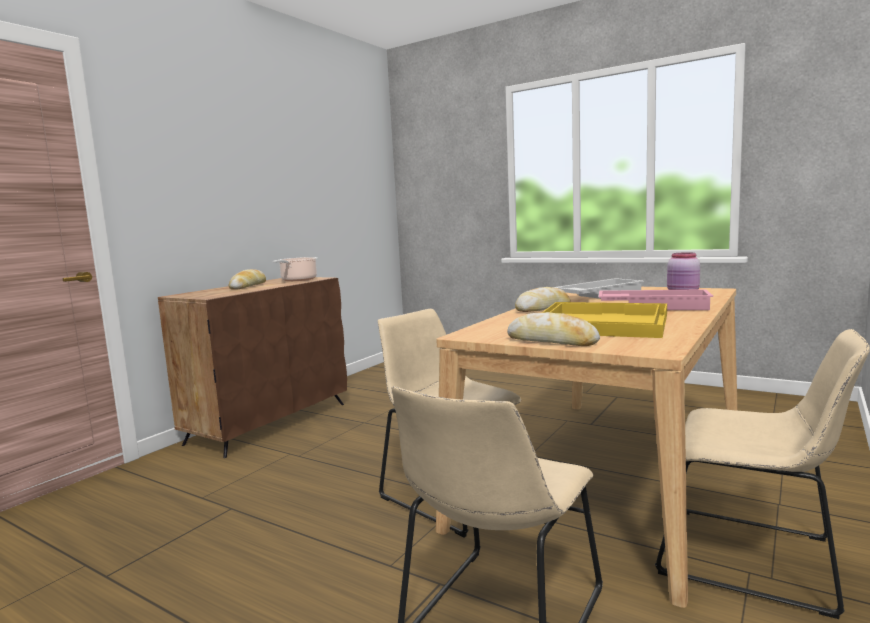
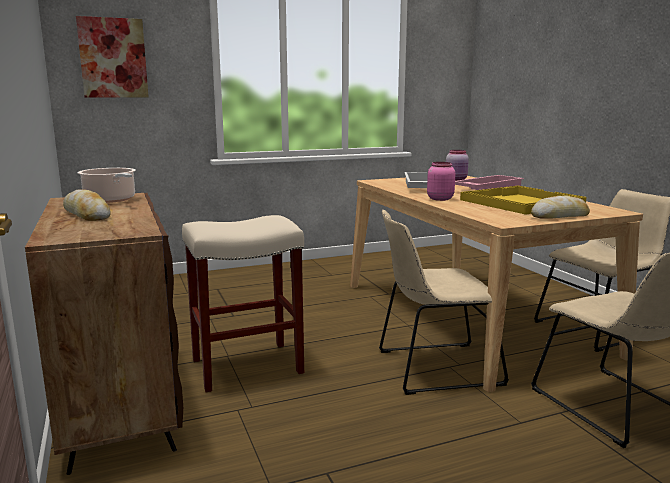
camera: 55 degrees left, 5 degrees up
(354, 433) = (245, 367): none -> beige stool
(433, 172) = (113, 58): none -> picture
(543, 308) = (439, 199): bread -> pink jar

